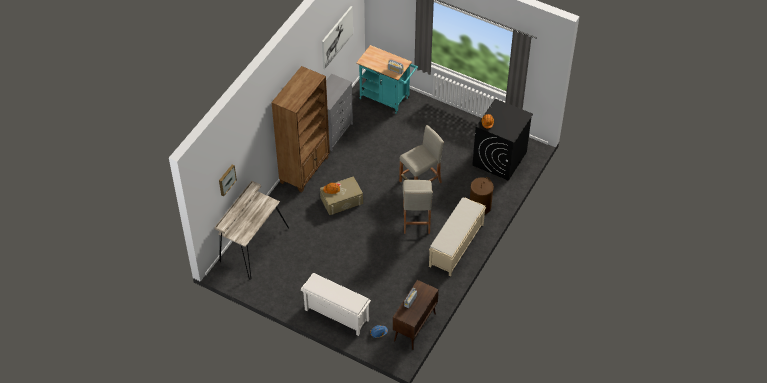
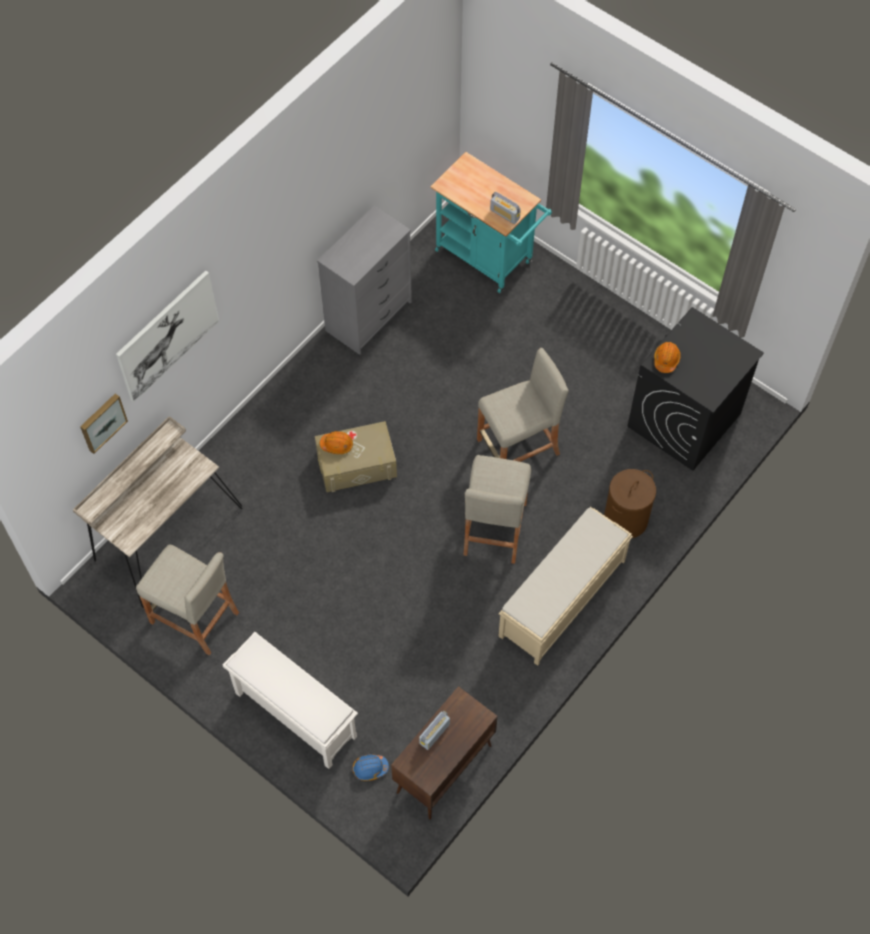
camera: 10 degrees right, 10 degrees up
(276, 280) = (194, 617): none -> beige stool
(305, 170) = (300, 387): brown bookcase -> none
(337, 37) = (390, 136): picture -> picture (167, 335)

